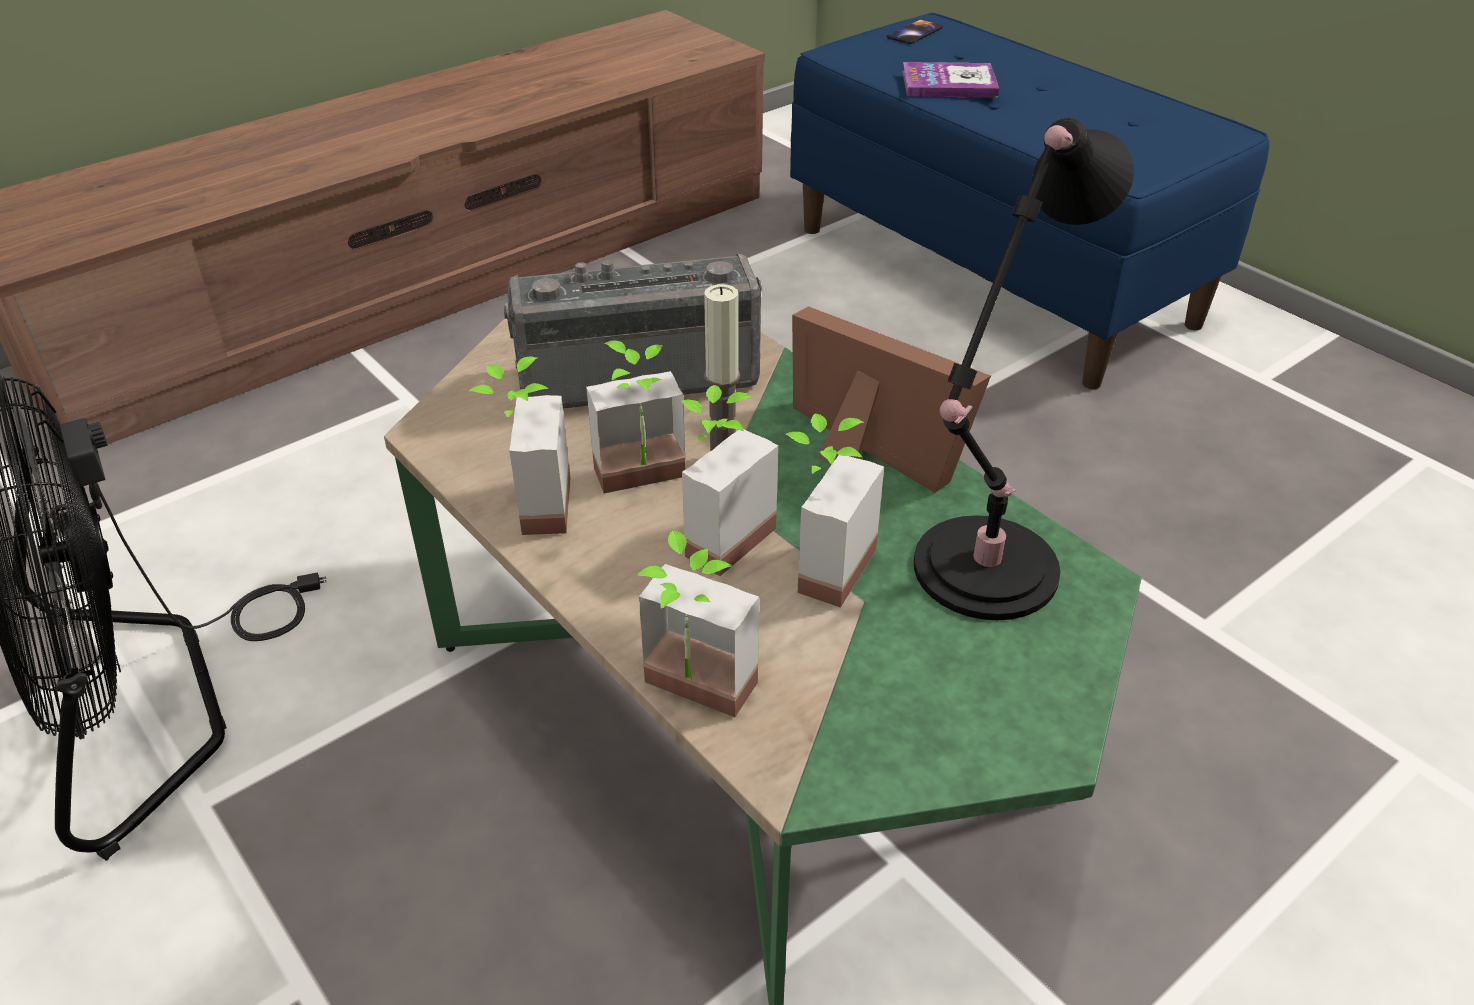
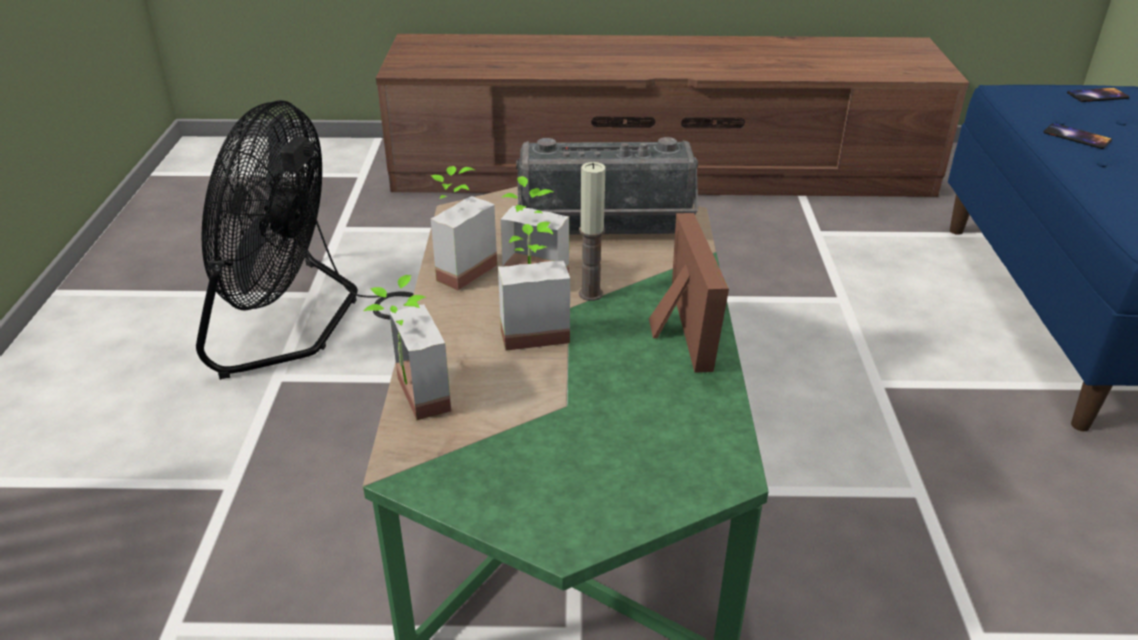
camera: 40 degrees right, 5 degrees down
(638, 374) = (605, 230): radio -> radio turned 150 degrees clockwise
(819, 565) = (567, 373): potted plant -> none
(949, 84) = (1077, 136): book -> phone
(979, 576) = (655, 430): black table lamp -> none

